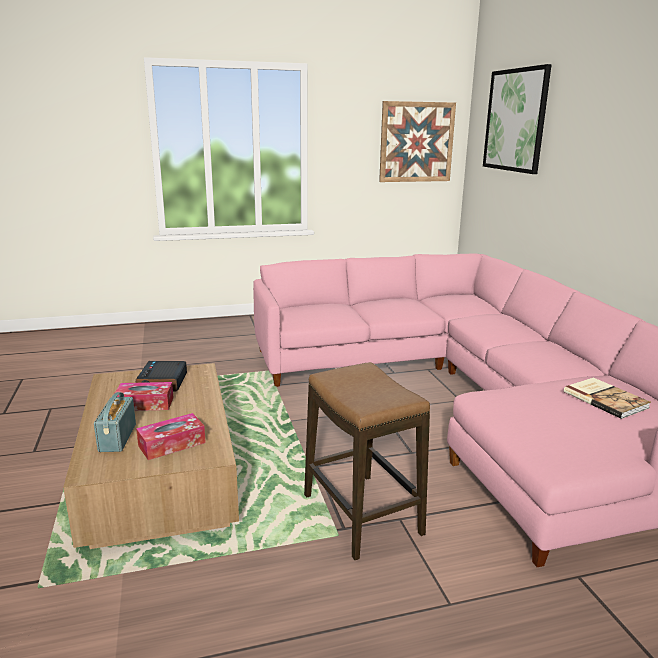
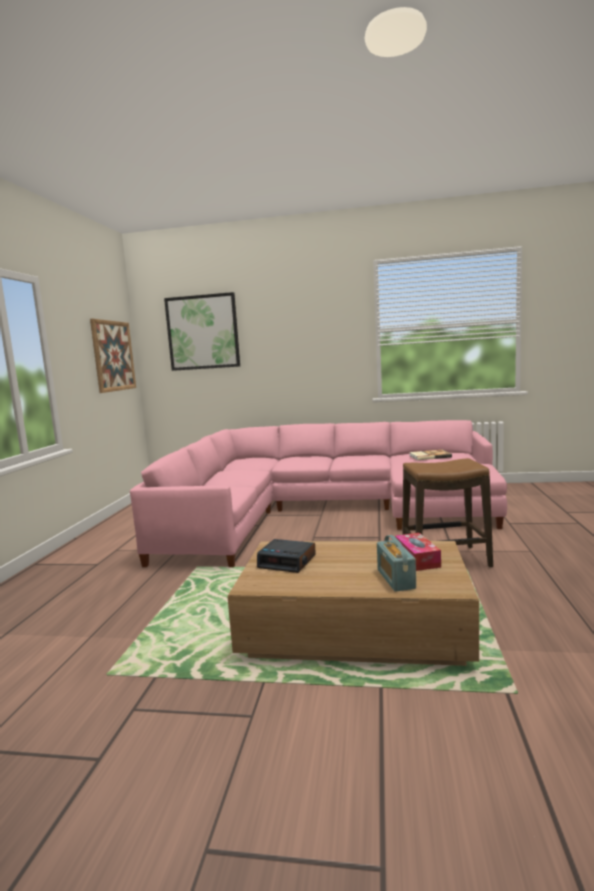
camera: 65 degrees left, 10 degrees down
(117, 438) = (395, 579): radio -> radio turned 60 degrees clockwise
(145, 404) = (331, 568): tissue box -> none

